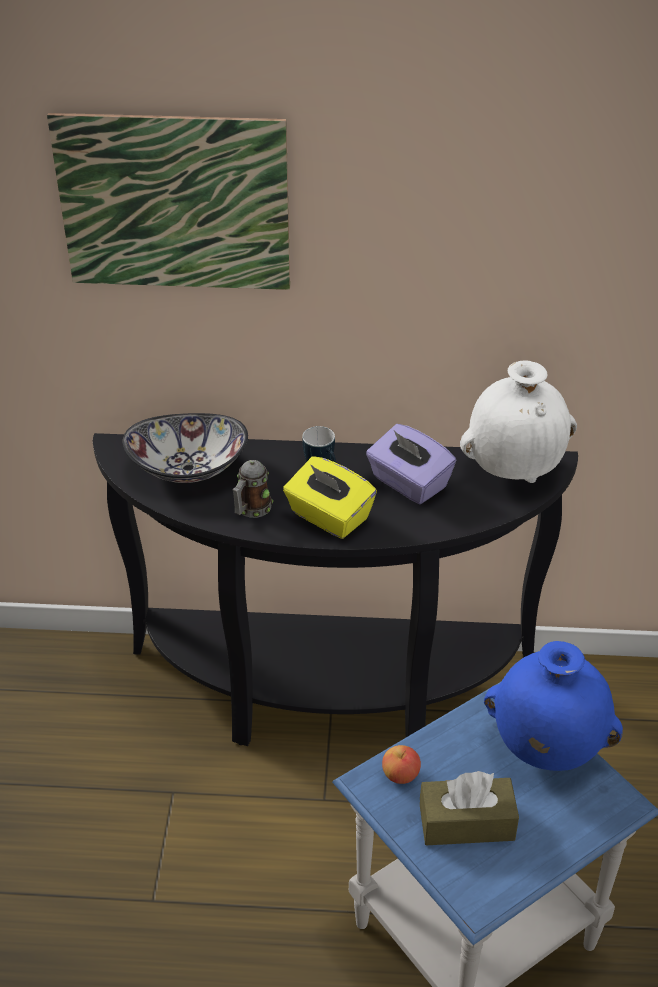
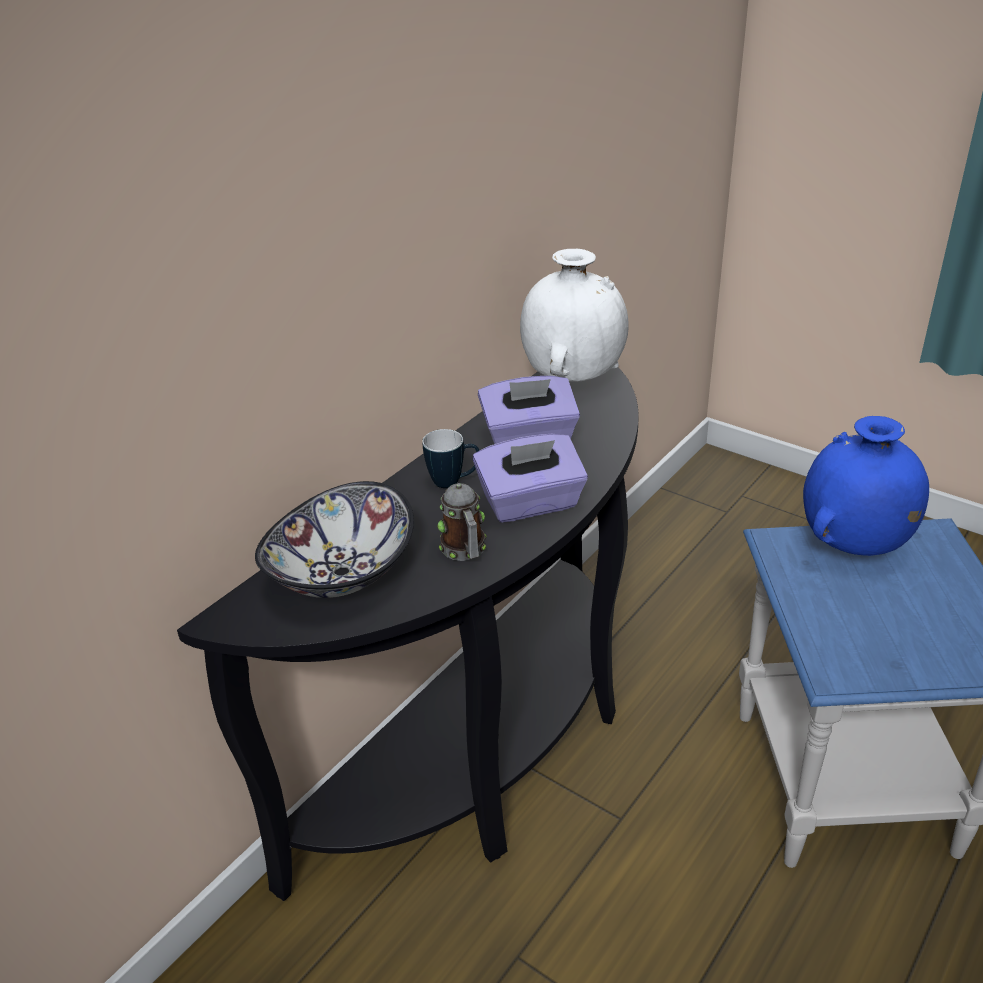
camera: 55 degrees left, 5 degrees down
(174, 203) = (205, 209): picture -> none
(328, 517) = (531, 503): yellow tissue box -> purple tissue box
(400, 775) = (836, 649): apple -> none
(466, 823) = (920, 630): brown tissue box -> none

